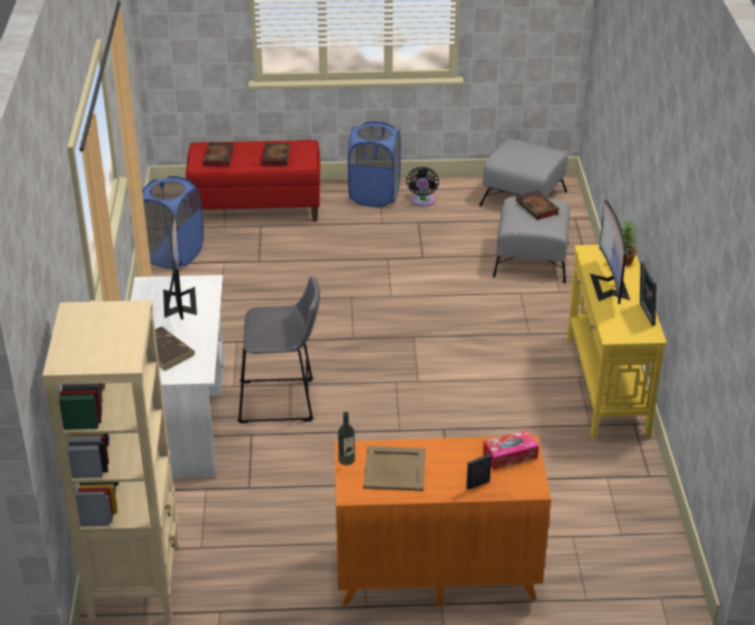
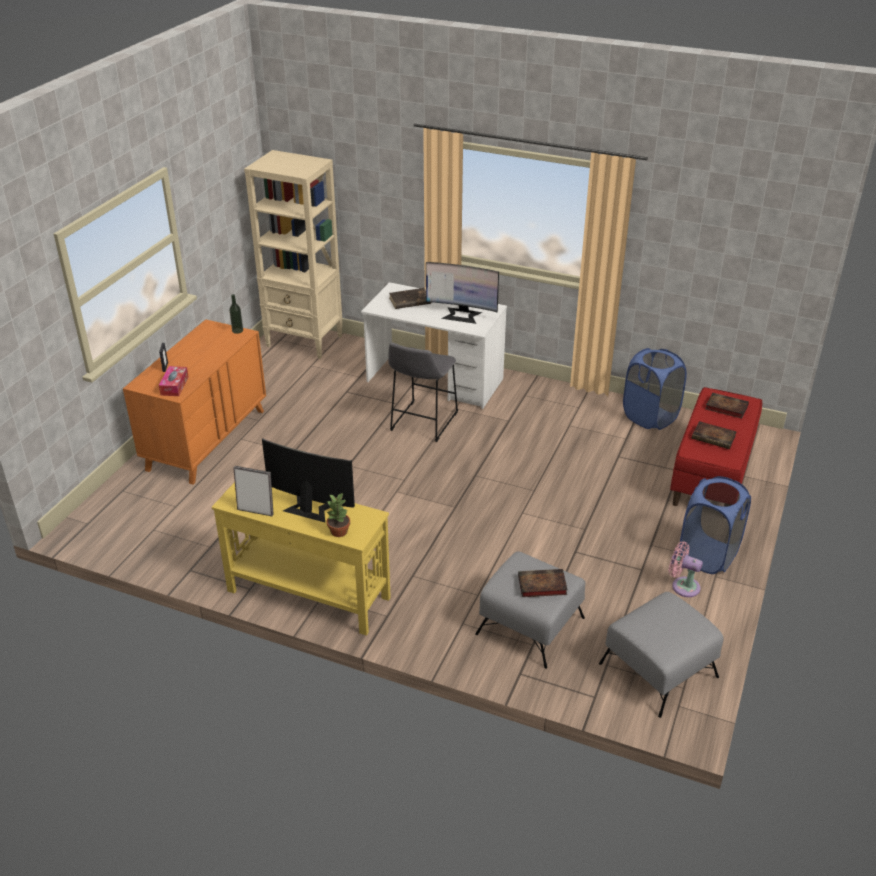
camera: 115 degrees right, 0 degrees up
(395, 469) = (211, 344): beige tray -> none
(422, 201) = (682, 586): black fan -> pink fan

